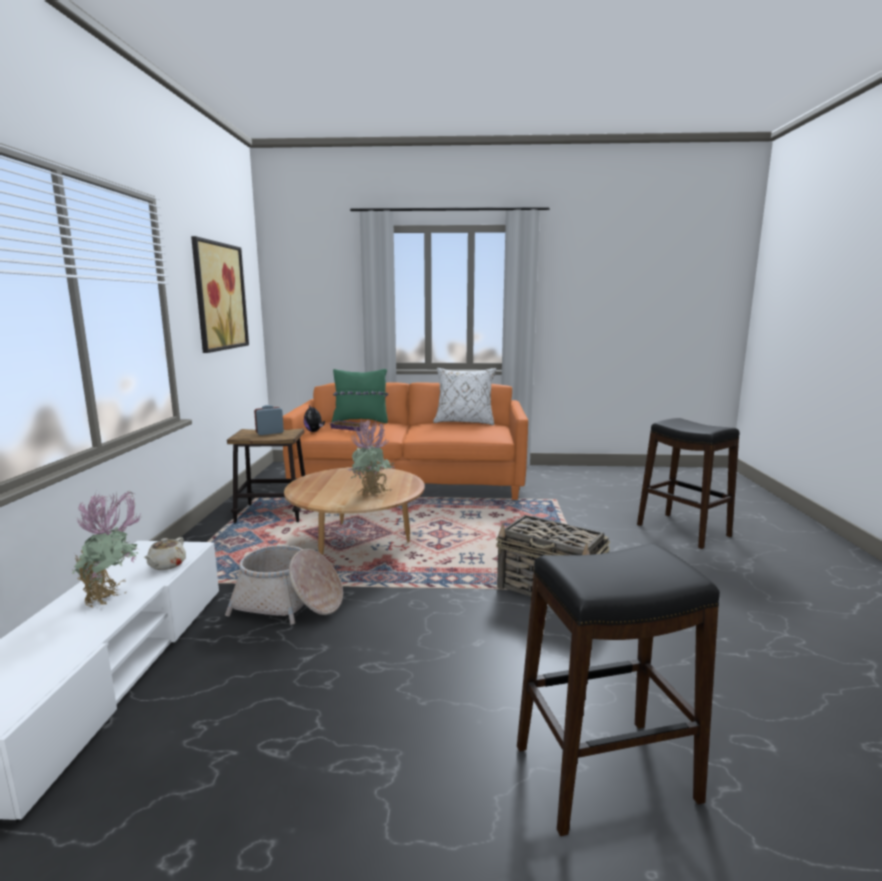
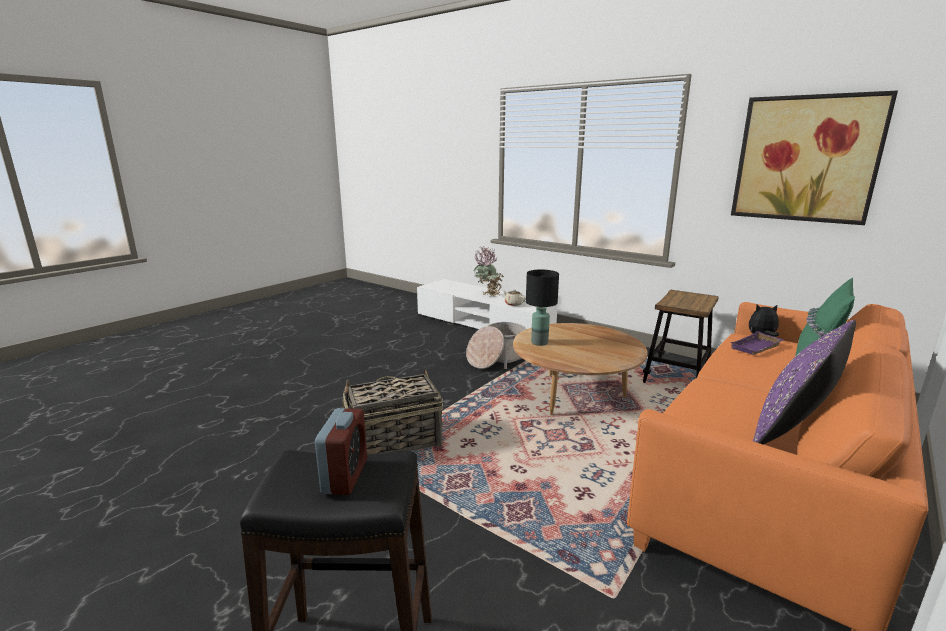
camera: 125 degrees right, 5 degrees up
(270, 433) = (693, 302): alarm clock -> alarm clock (345, 476)
(372, 496) = (539, 342): potted plant -> black table lamp
(464, 422) = (793, 432): white pillow -> purple pillow
(604, 774) = (276, 384): black stool -> none

